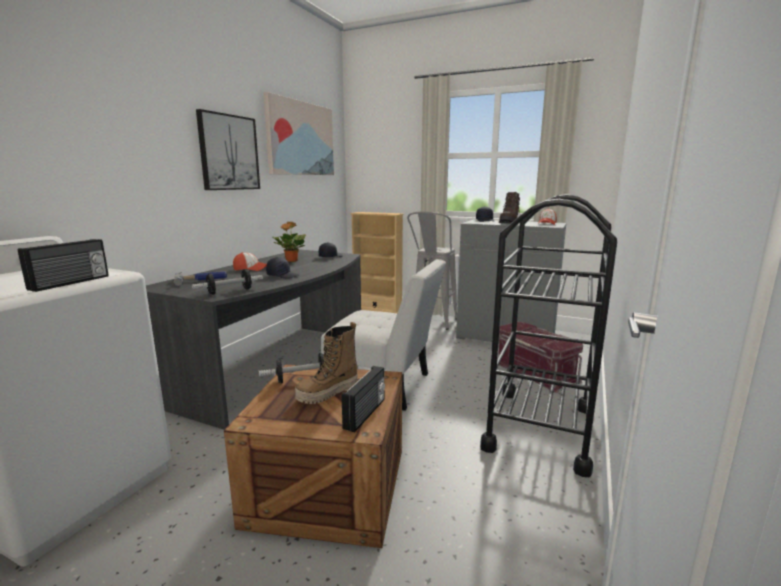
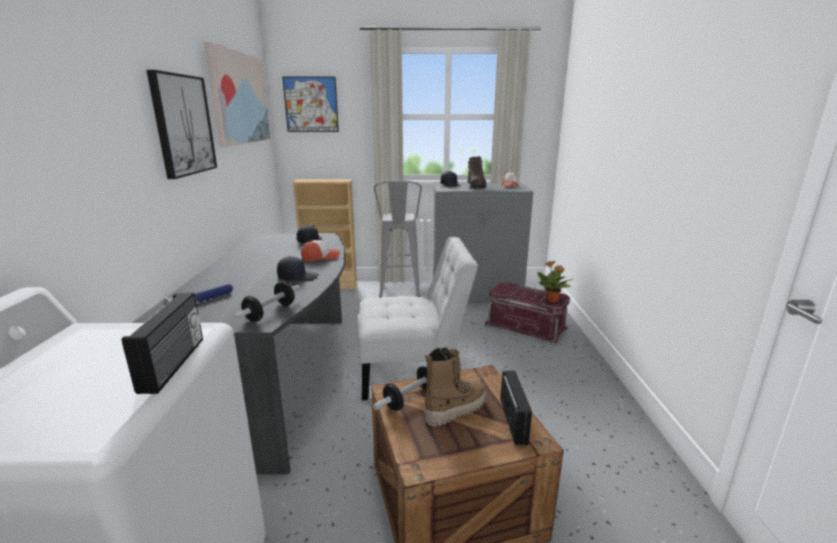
camera: 25 degrees left, 5 degrees up
(250, 269) = (240, 272): cap -> cap (320, 258)
(291, 261) = (273, 253): potted plant -> potted plant (552, 300)
(328, 393) = (455, 409): boot -> boot turned 150 degrees counterclockwise
(374, 147) = (311, 104): none -> picture
(540, 428) = (572, 381): black cart -> none

